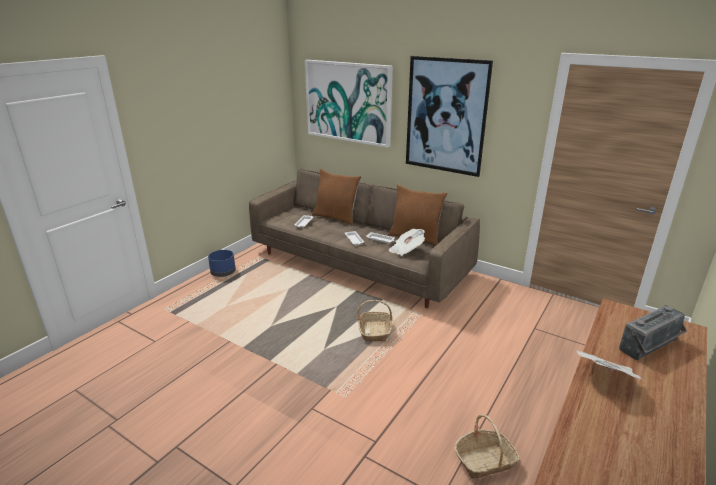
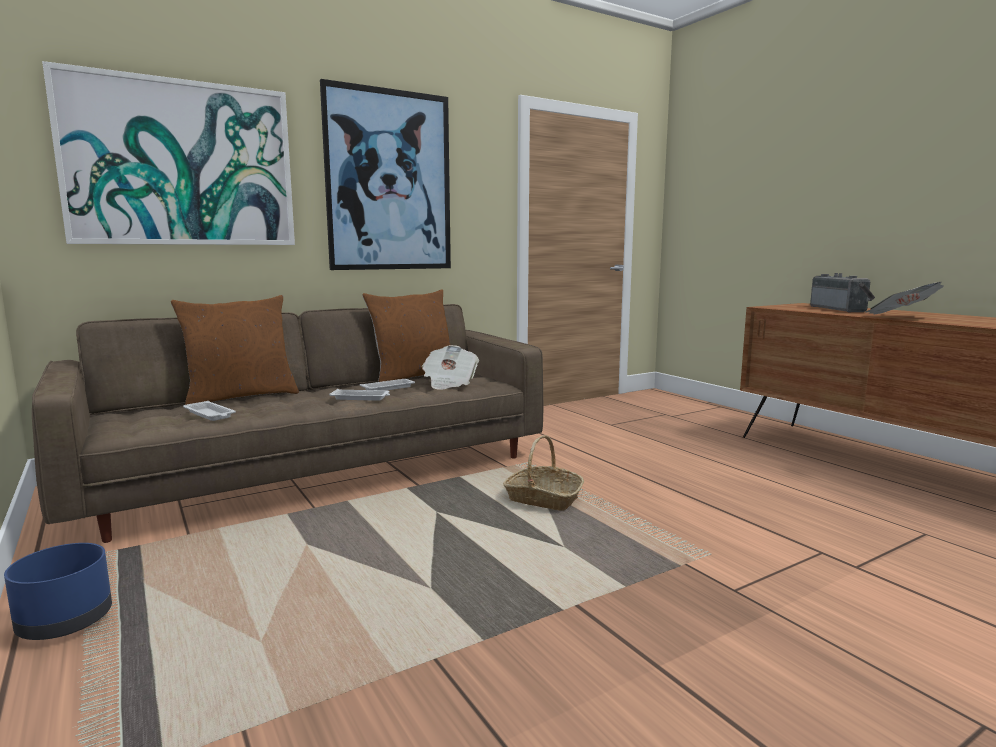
camera: 65 degrees left, 15 degrees down
(485, 460) = (850, 497): basket -> none

